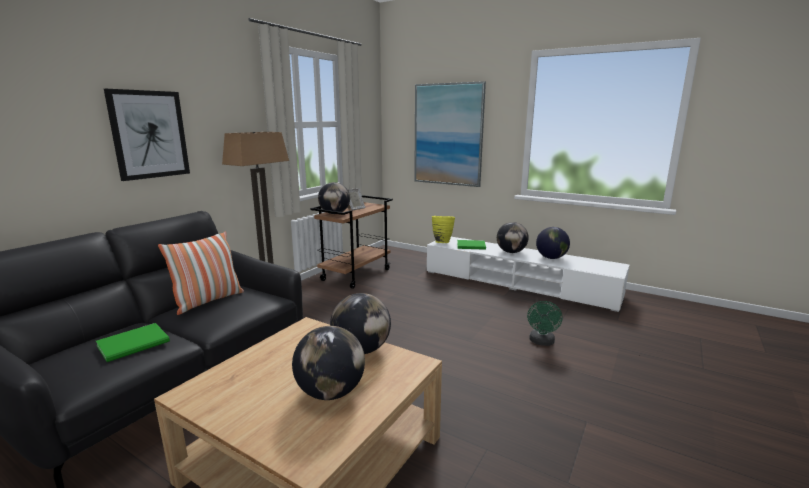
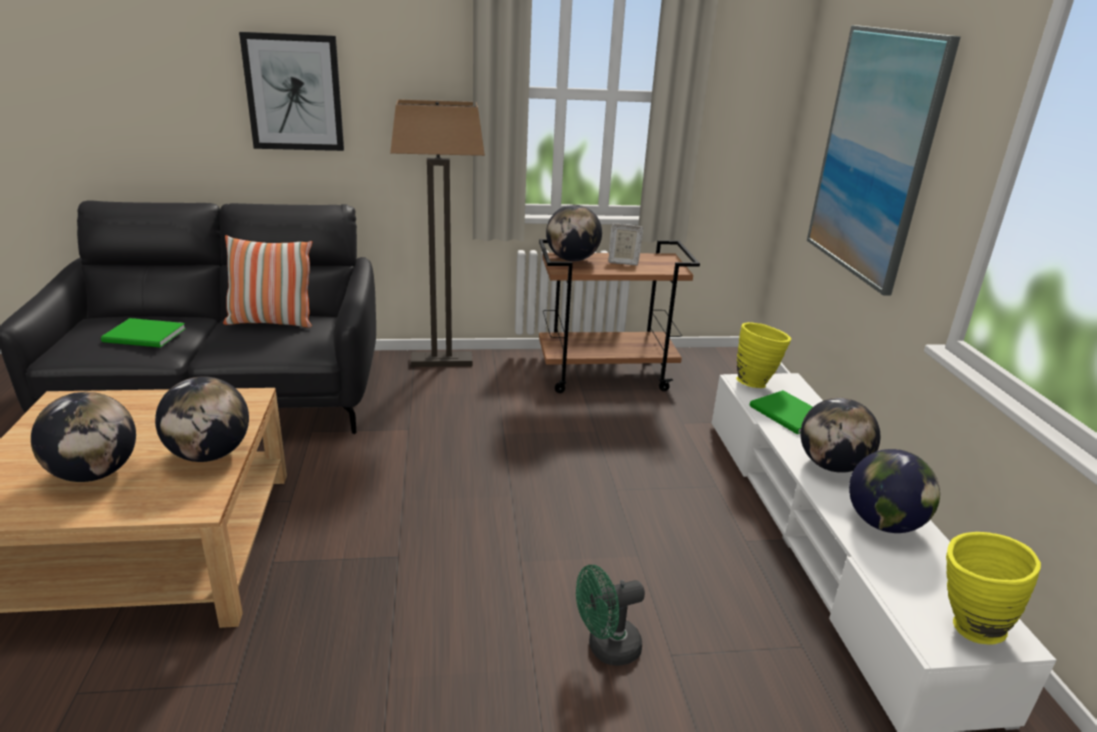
camera: 50 degrees right, 10 degrees up
(609, 267) = (965, 626): none -> yellow vase

